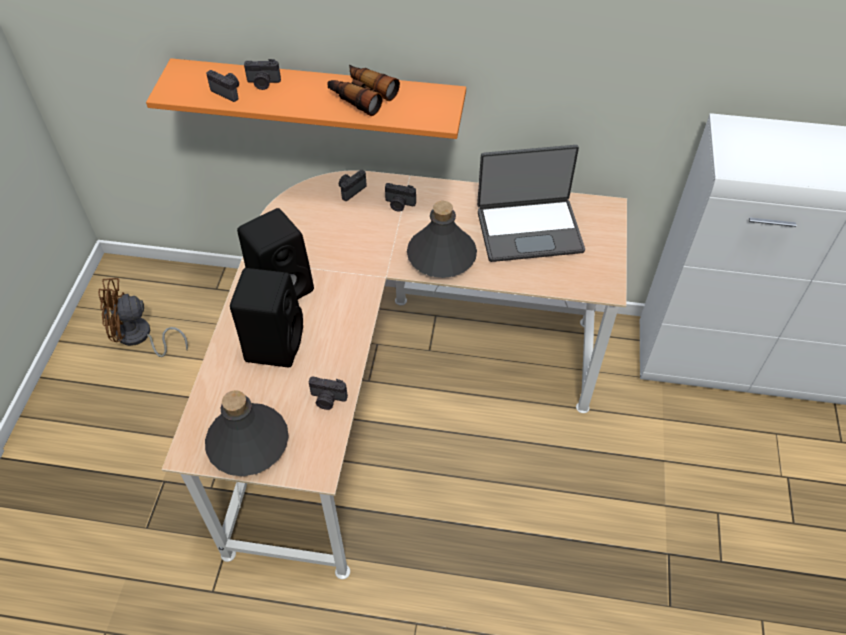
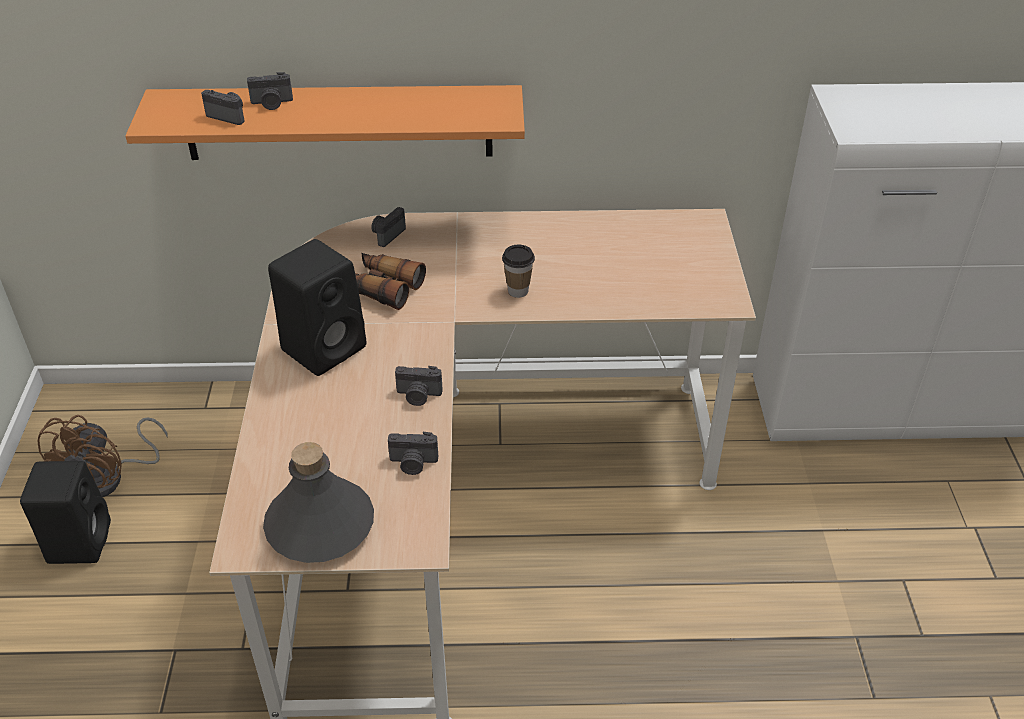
camera: 10 degrees left, 10 degrees down
(139, 337) = (110, 478): brown fan -> brown fan turned 60 degrees counterclockwise
(274, 342) = (328, 409): black speaker -> black speaker (79, 540)
(361, 96) = (398, 105): binoculars -> binoculars (381, 287)
(399, 204) = (452, 243): camera -> camera (418, 396)
(441, 255) = (518, 291): grey bottle -> cup
(529, 229) = (618, 252): laptop -> none

